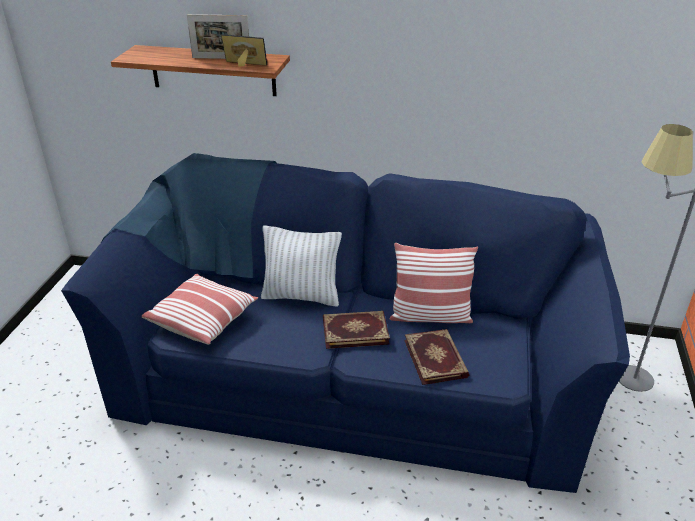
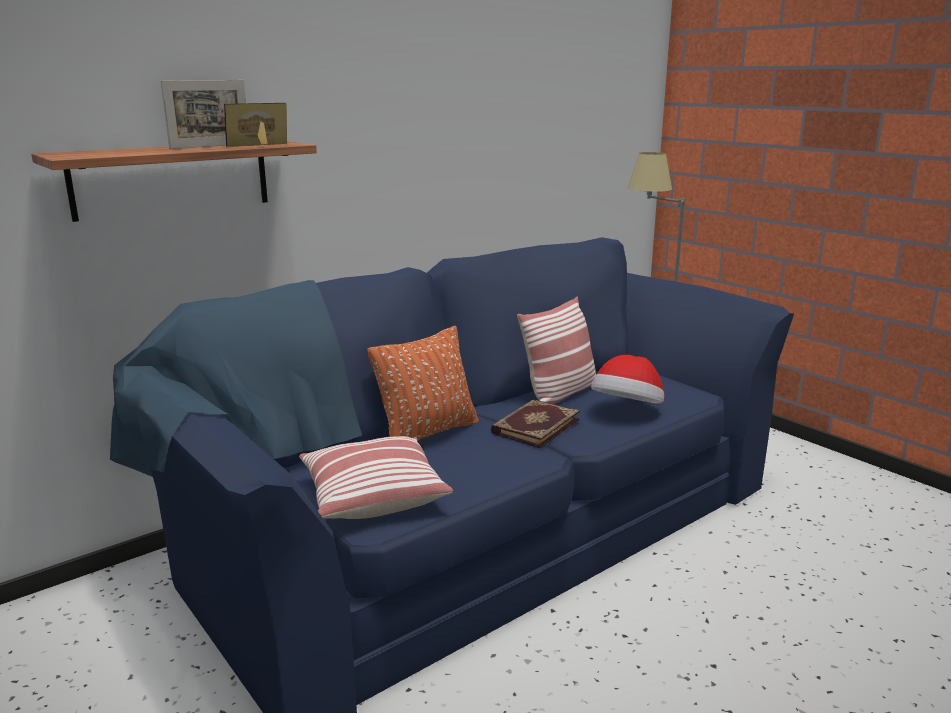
camera: 50 degrees left, 15 degrees down
(301, 296) = (427, 433): white pillow -> orange pillow
(436, 358) = (627, 410): book -> hat

